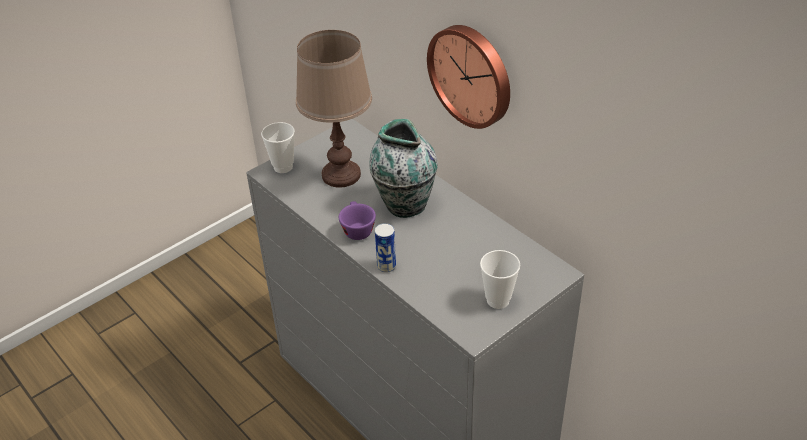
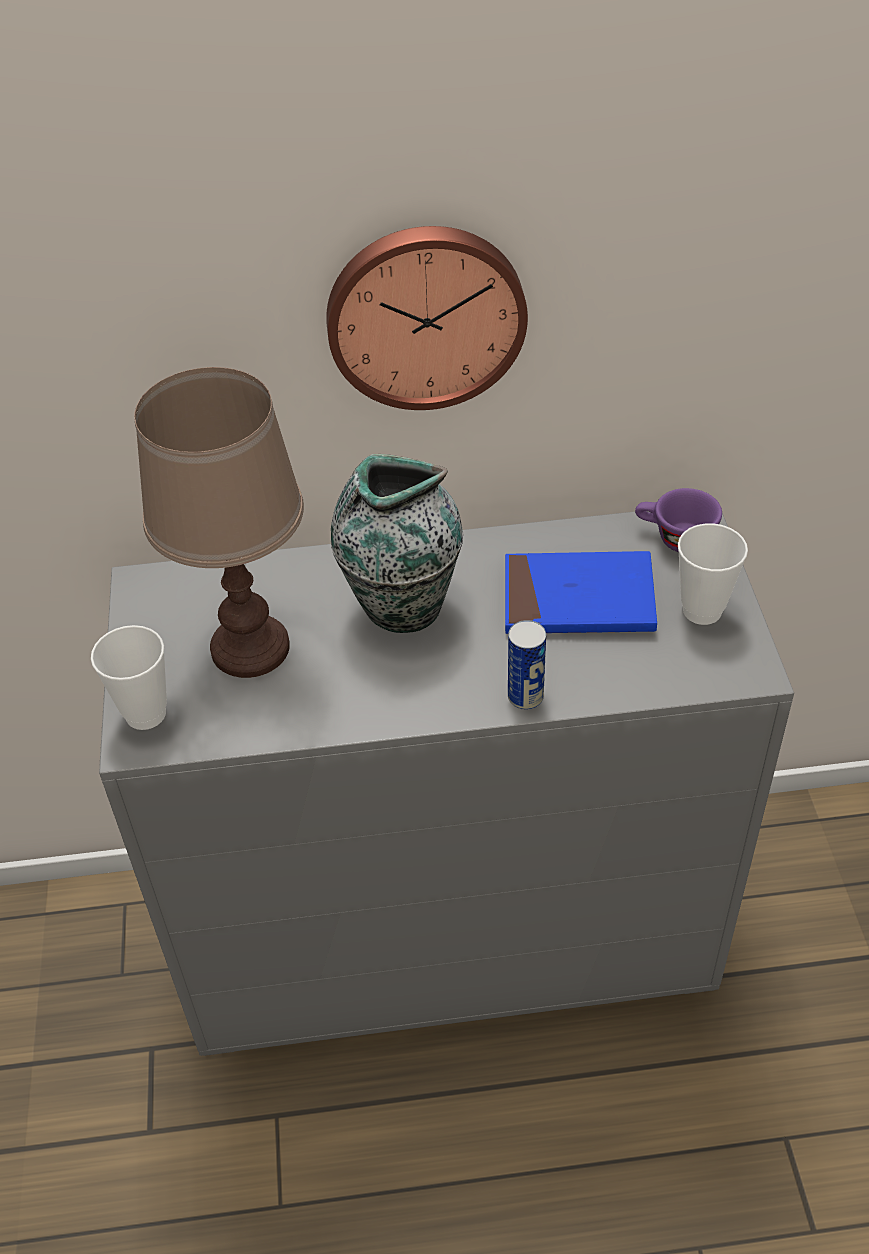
camera: 55 degrees left, 5 degrees up
(356, 229) = (405, 692): purple cup -> purple cup (674, 538)
(463, 255) = (578, 599): none -> blue book

